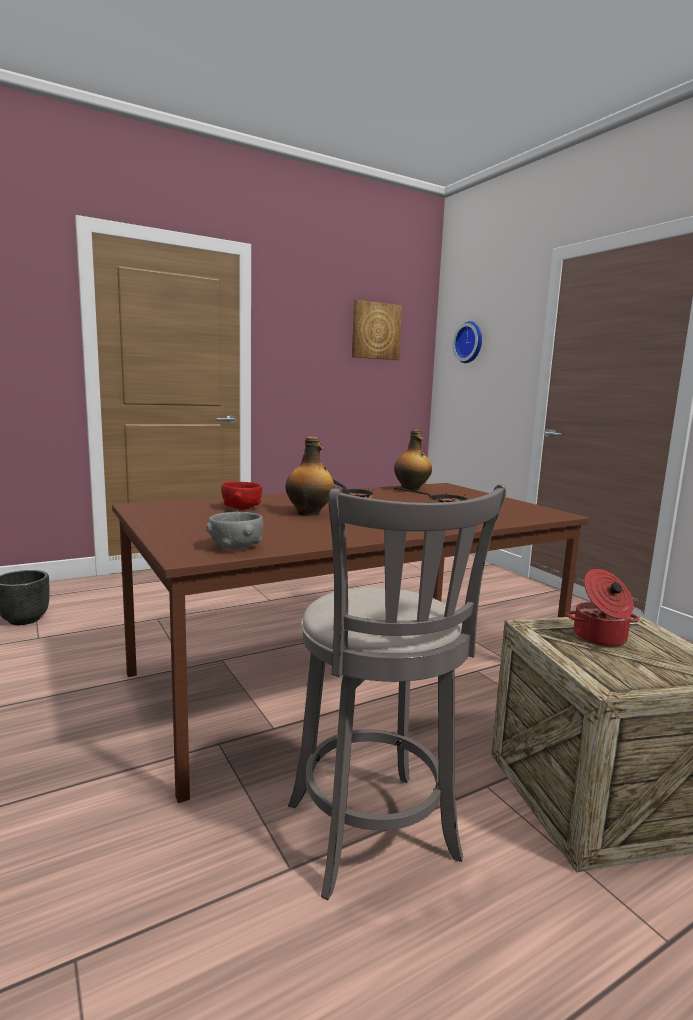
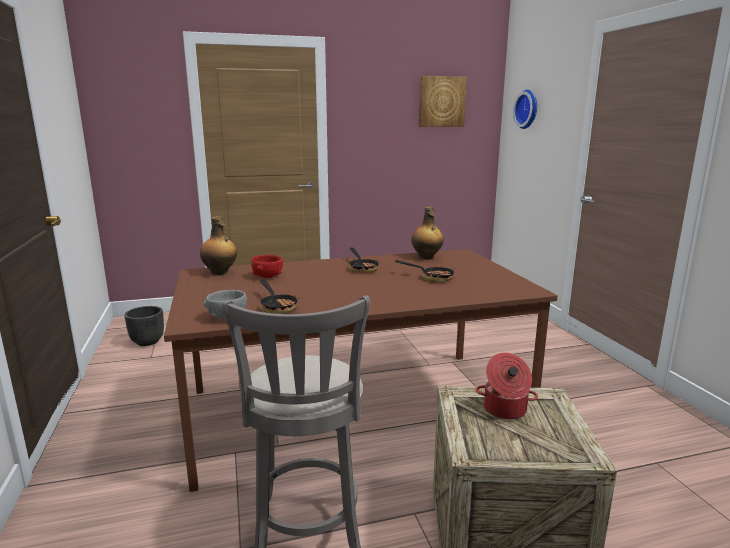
camera: 15 degrees right, 5 degrees up
(289, 535) = (277, 306): none -> frying pan
(309, 513) = (314, 283): bottle -> bottle (220, 272)

